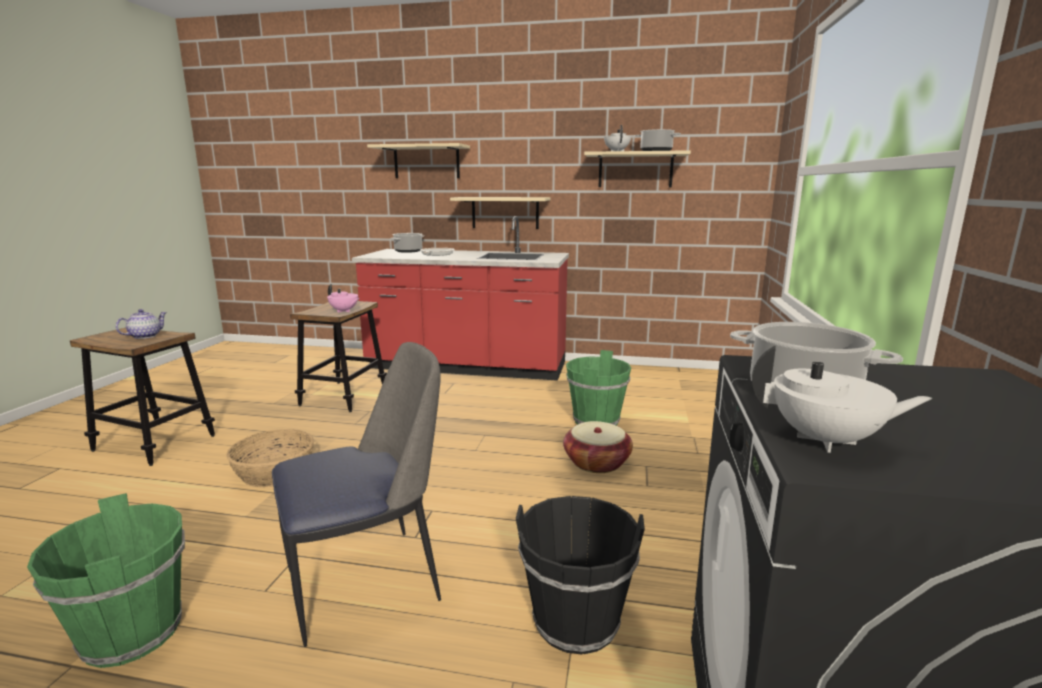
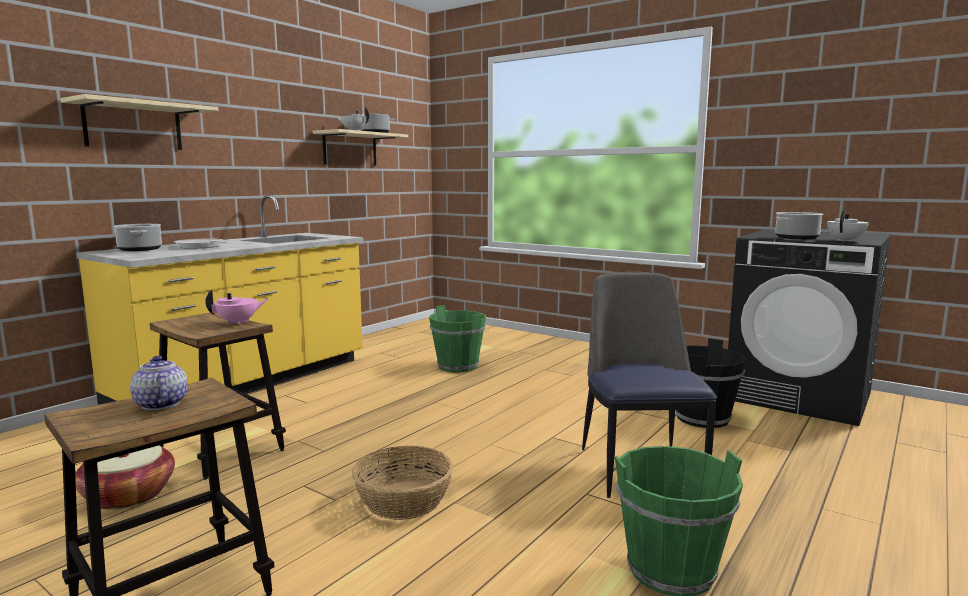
camera: 65 degrees left, 5 degrees down
(467, 367) = (246, 383): red counter -> yellow counter
(505, 212) = (238, 192): beige shelf -> none
(596, 462) = (527, 379): basket -> basket (129, 495)

